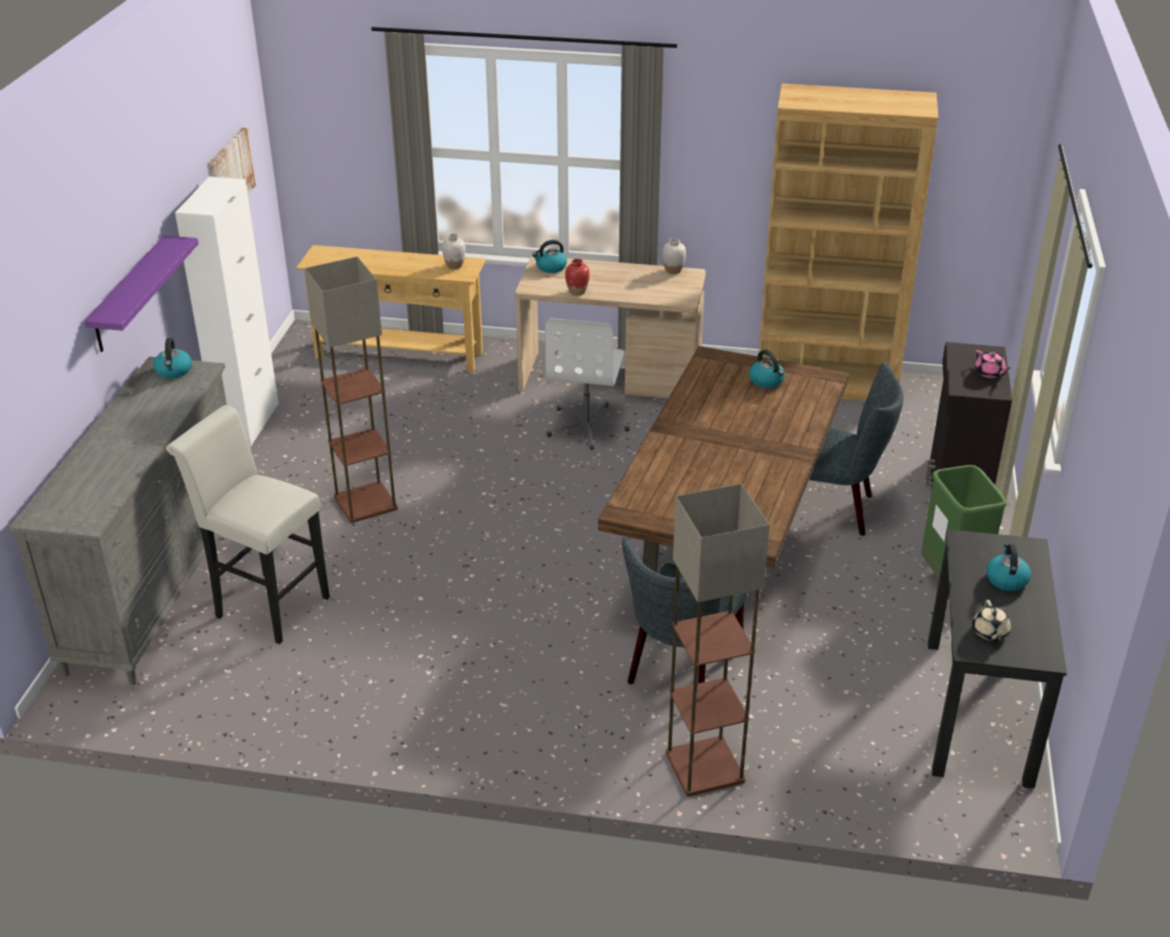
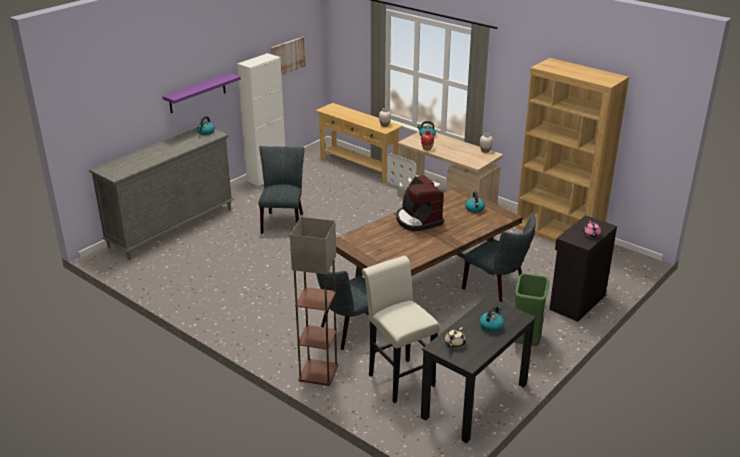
camera: 30 degrees right, 5 degrees down
(266, 605) = (204, 247): white stool -> white stool (398, 377)
(366, 502) = (283, 221): floor lamp -> grey chair
(702, 429) = (418, 220): none -> coffee machine

